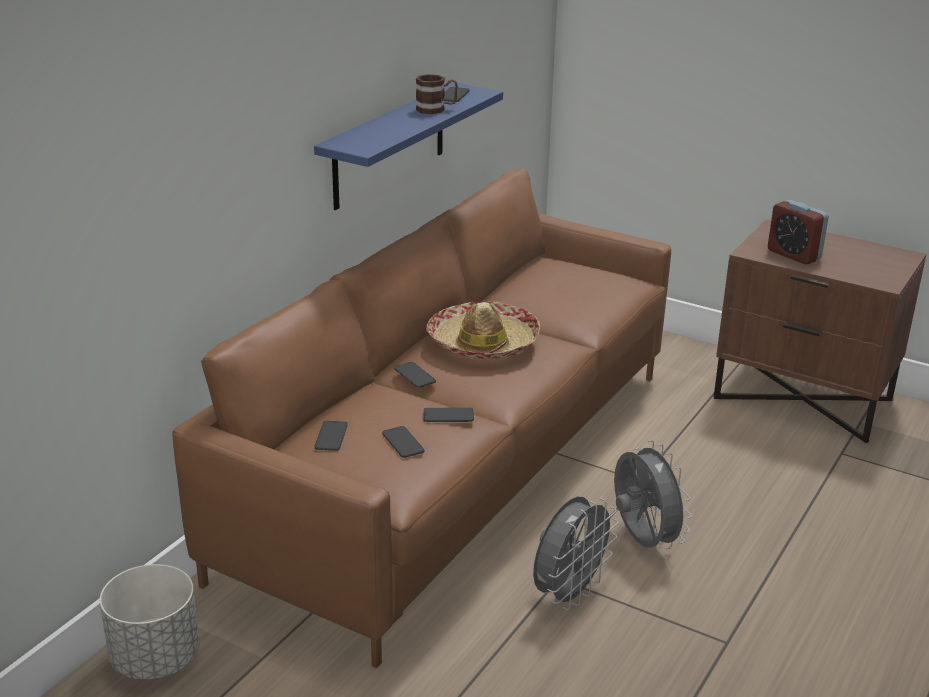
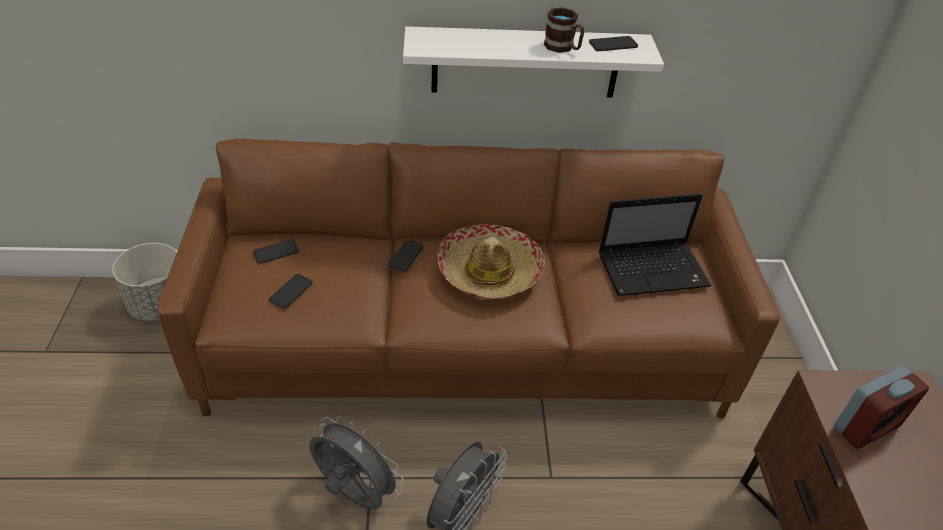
camera: 55 degrees right, 15 degrees up
(389, 146) = (525, 63): blue shelf -> white shelf
(448, 415) = (349, 299): phone -> none
(558, 278) = (654, 270): none -> laptop
(568, 594) = (354, 494): grey fan -> grey fan turned 150 degrees counterclockwise
(793, 255) = (866, 427): alarm clock -> alarm clock turned 135 degrees counterclockwise

